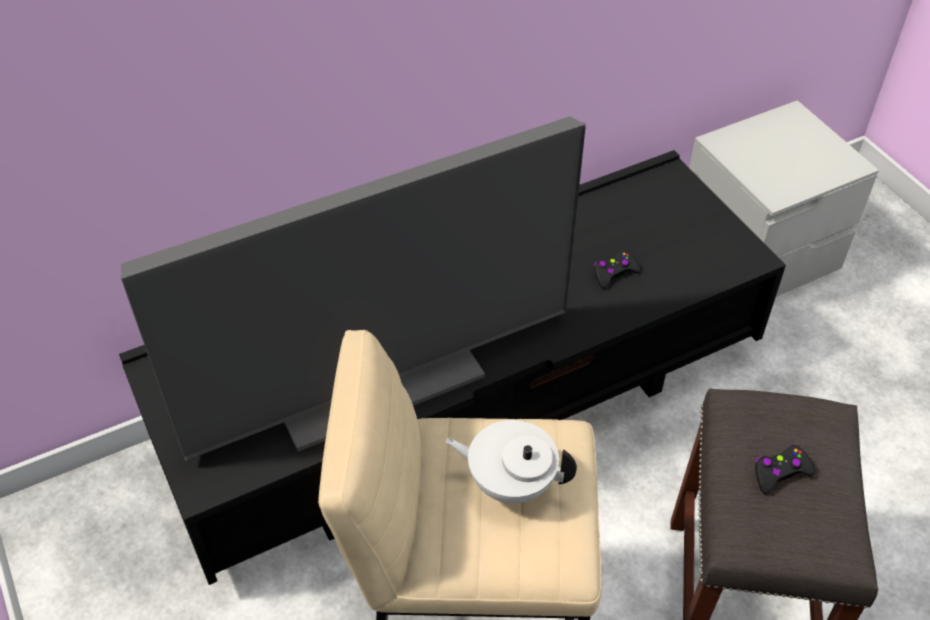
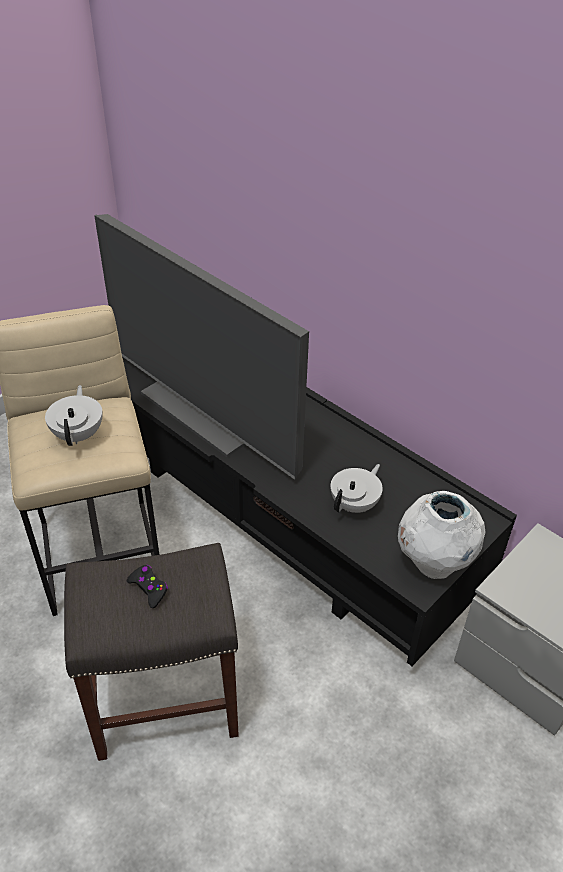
camera: 70 degrees right, 5 degrees down
(614, 273) = (355, 504): black game controller -> white teapot
(721, 236) = (433, 563): none -> white vase

